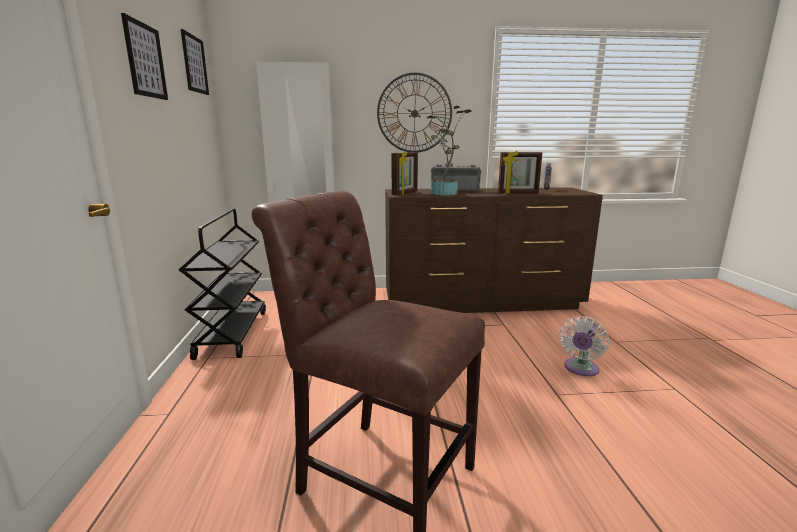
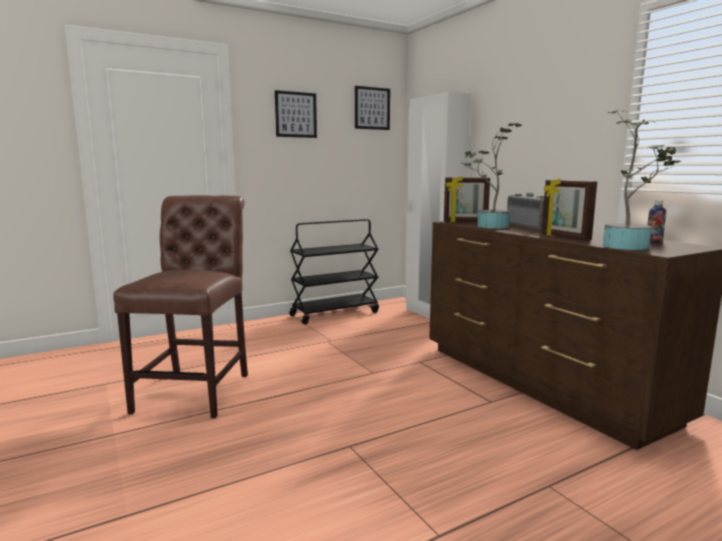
camera: 65 degrees right, 5 degrees down
(414, 113) = (538, 133): wall clock -> none
(562, 192) = (630, 246): none -> potted plant
(580, 369) = (423, 458): white fan -> none

